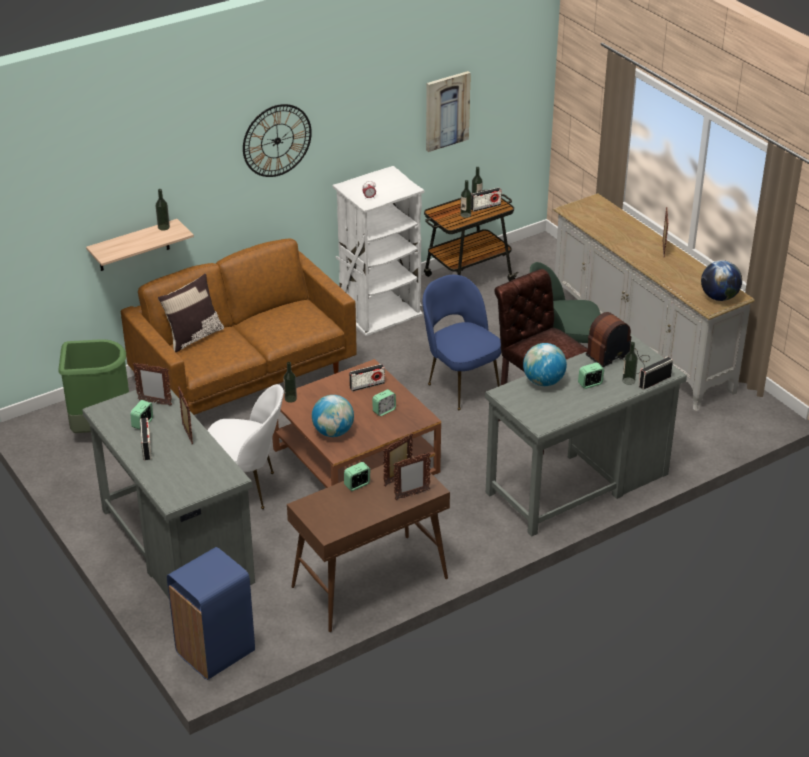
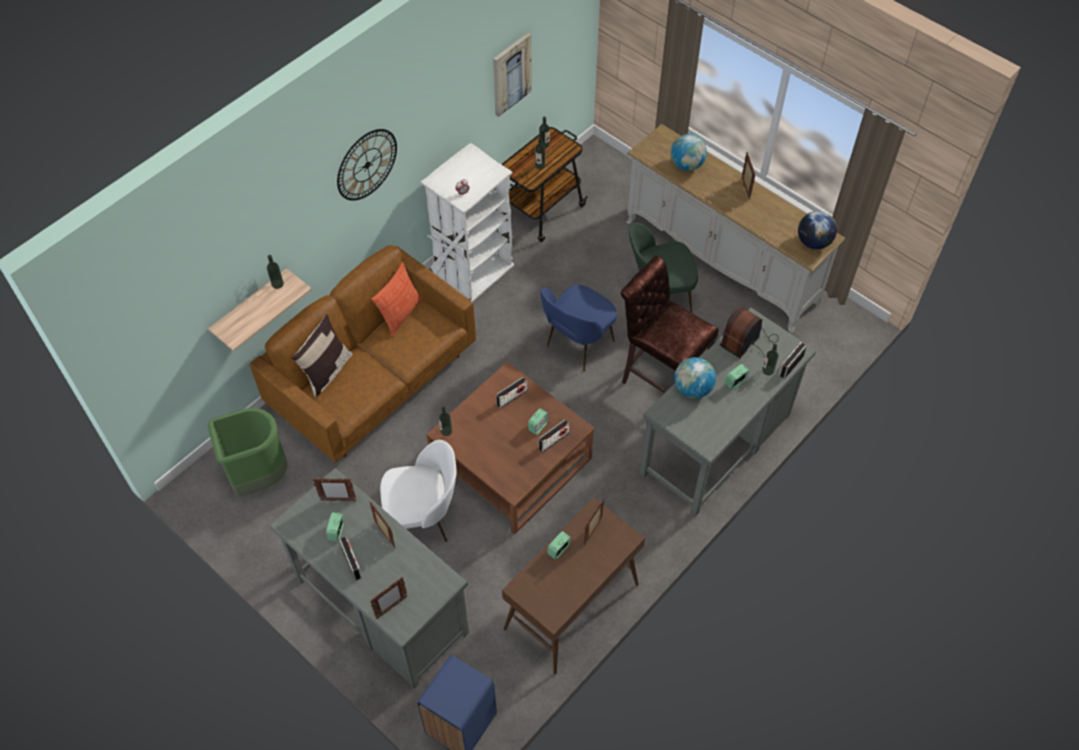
camera: 15 degrees left, 20 degrees up
(284, 308) = (400, 314): none -> orange pillow
(333, 432) = (500, 465): globe -> globe (687, 165)
(411, 495) = (612, 550): picture frame -> picture frame (391, 608)
(460, 385) = (576, 347): blue chair -> blue chair turned 90 degrees counterclockwise
(485, 207) = (555, 151): radio -> radio (553, 440)

